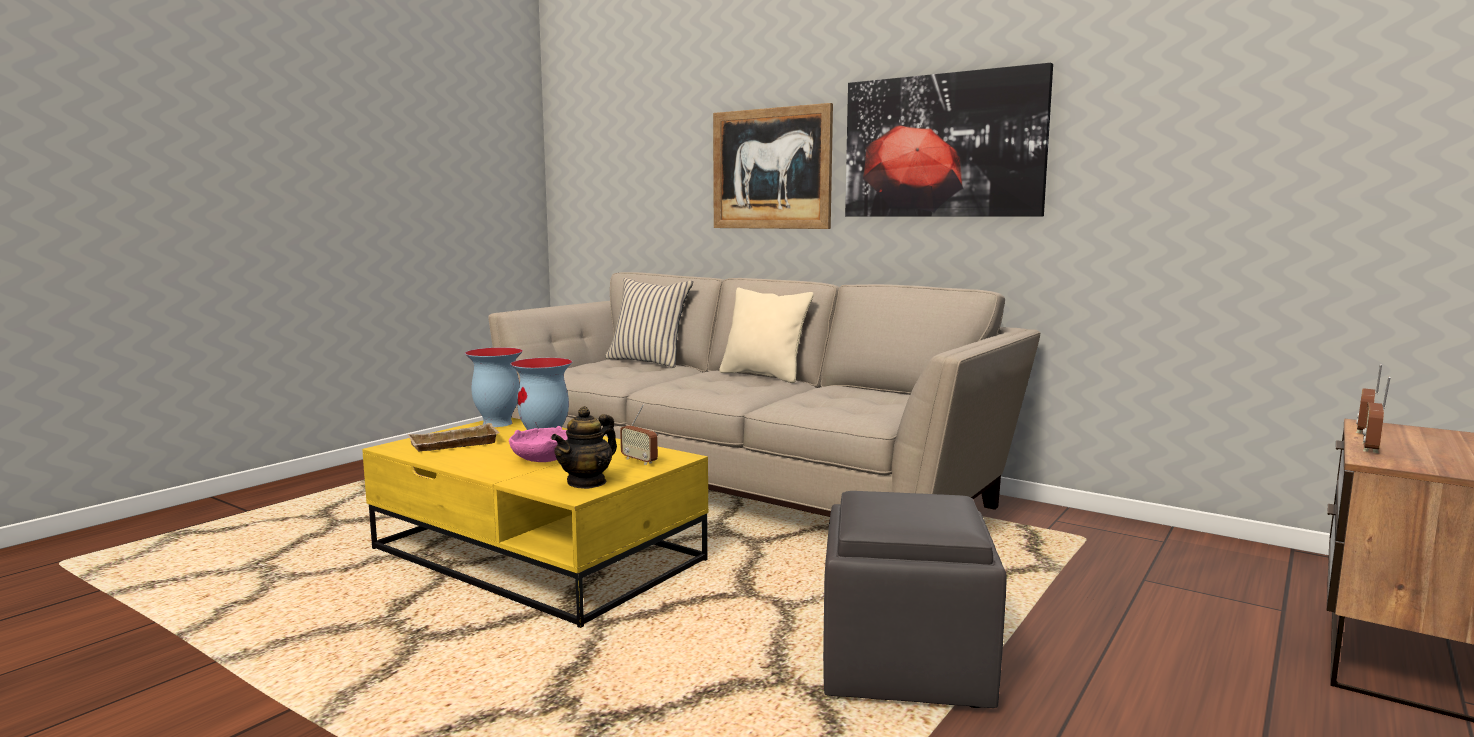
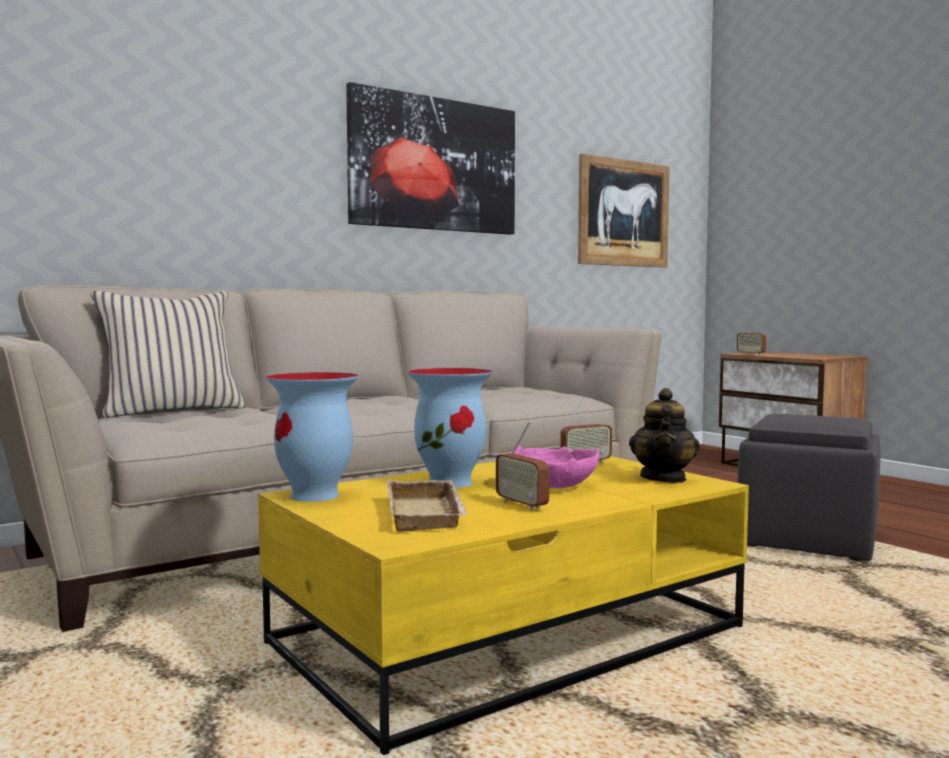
camera: 70 degrees left, 5 degrees down
(587, 482) = (664, 478): teapot -> teapot turned 45 degrees clockwise
(764, 376) = (355, 398): beige pillow -> none
(771, 169) = (250, 160): picture -> picture (623, 213)
(1371, 448) = (791, 356): radio -> radio (522, 505)

